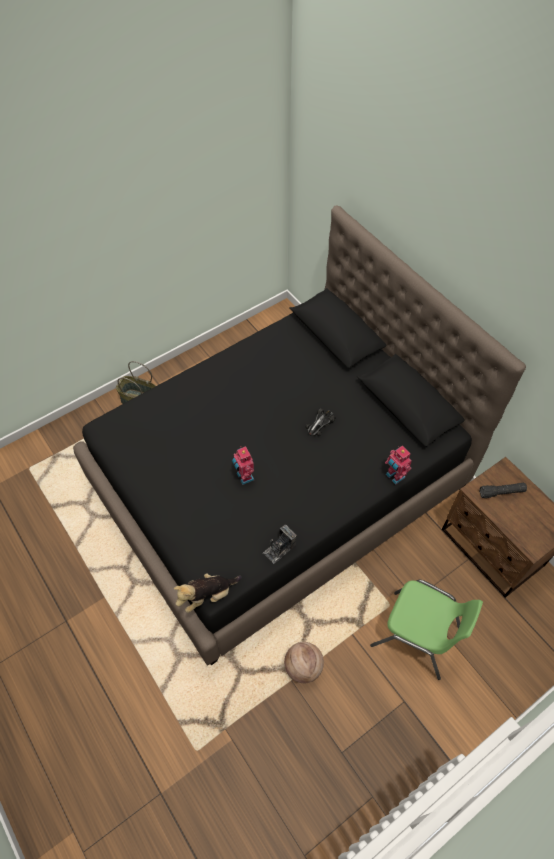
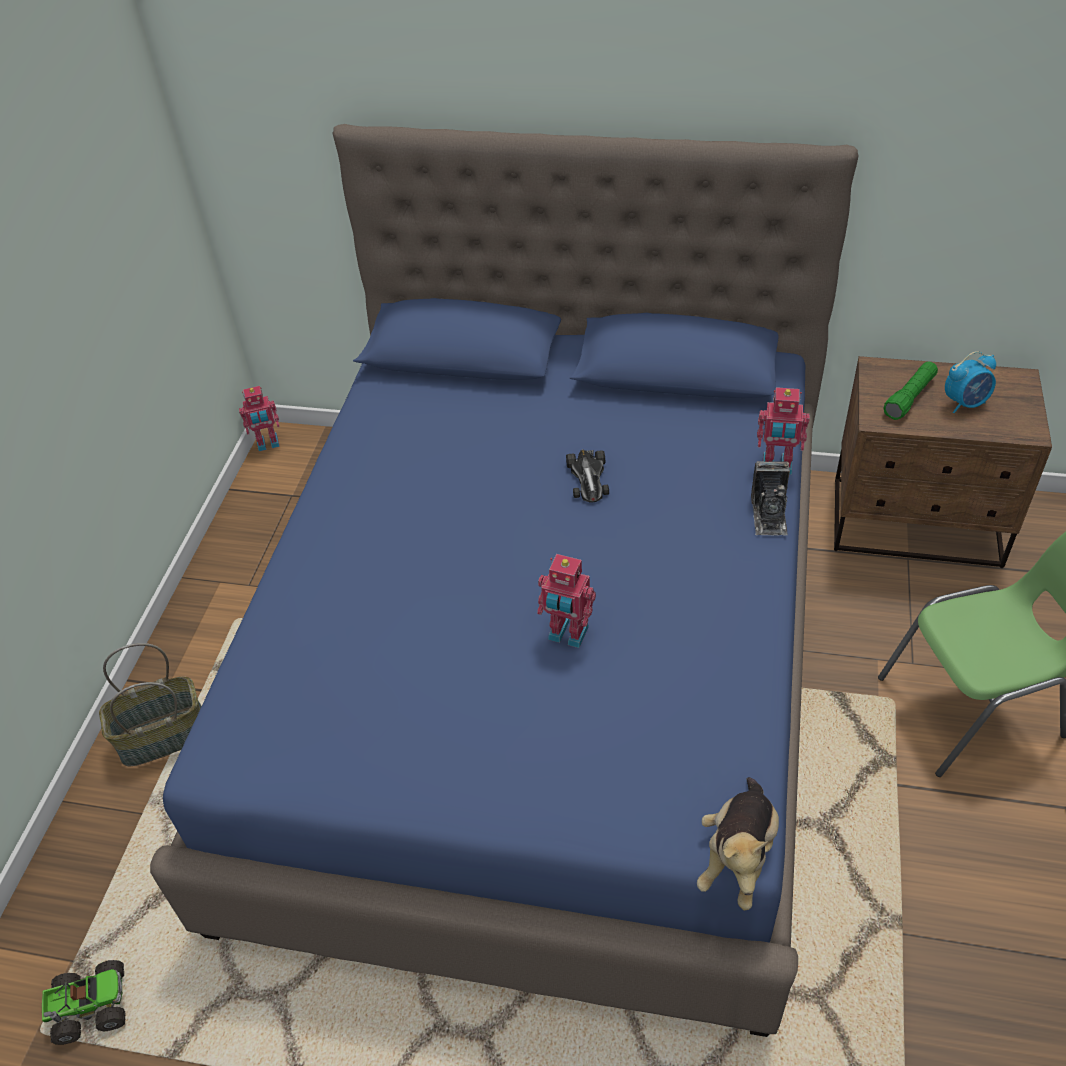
camera: 40 degrees left, 10 degrees down
(46, 472) = (91, 1007): none -> toy truck
(277, 309) = (268, 444): none -> toy robot
(278, 483) = (545, 673): black bed -> blue bed
(279, 549) = (752, 687): camera -> camera (769, 514)
(303, 667) = (893, 896): basketball -> none
(501, 492) = (909, 397): black flashlight -> green flashlight
(522, 514) = (965, 403): none -> alarm clock

